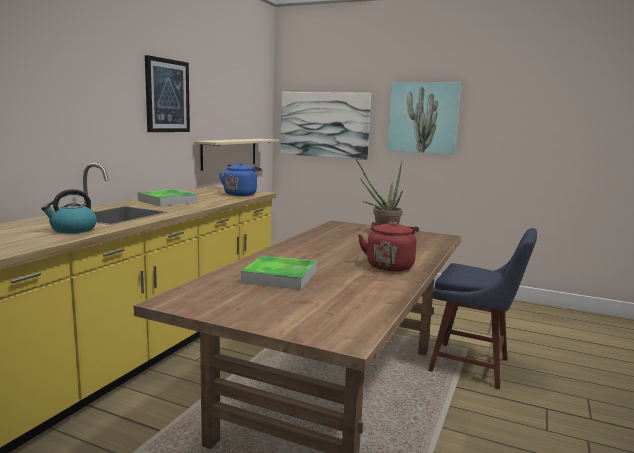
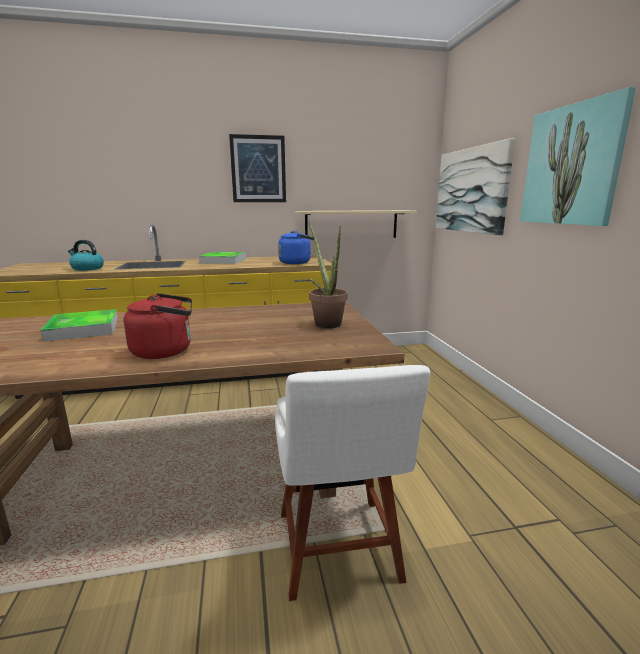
camera: 55 degrees right, 5 degrees up
(474, 366) = (338, 552): blue chair -> white chair

